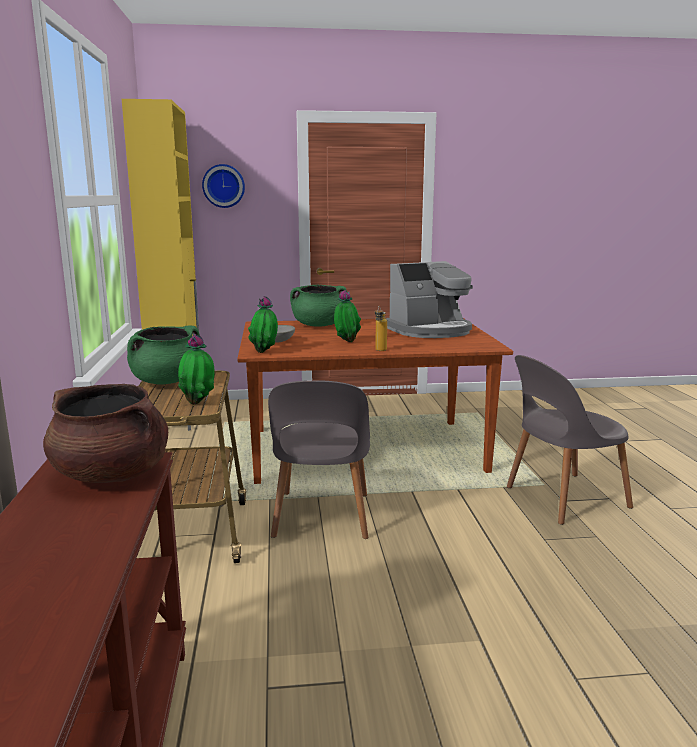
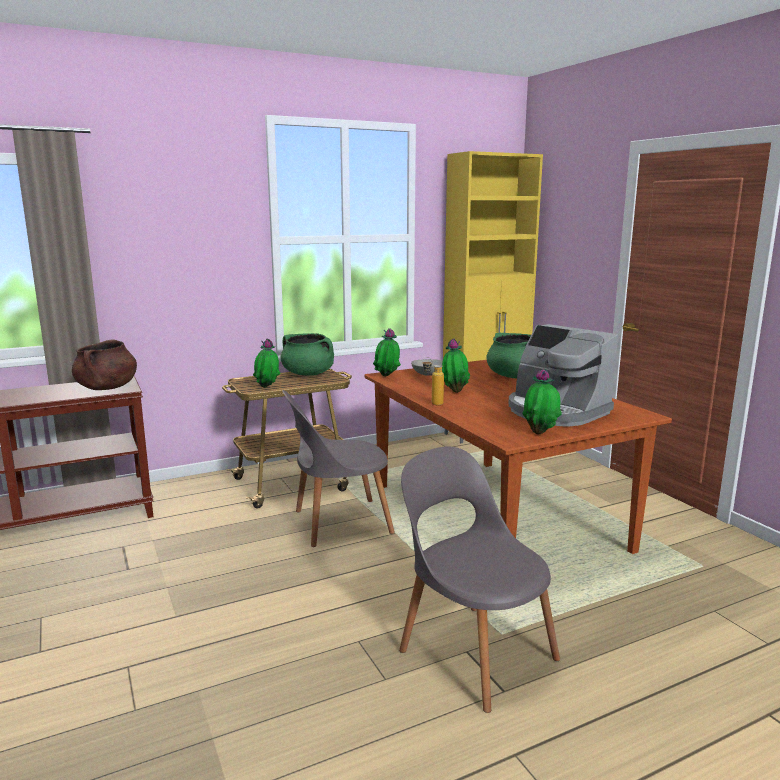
camera: 70 degrees right, 0 degrees up
(223, 186) = (566, 225): wall clock -> none
(479, 339) = (540, 433): none -> potted plant

